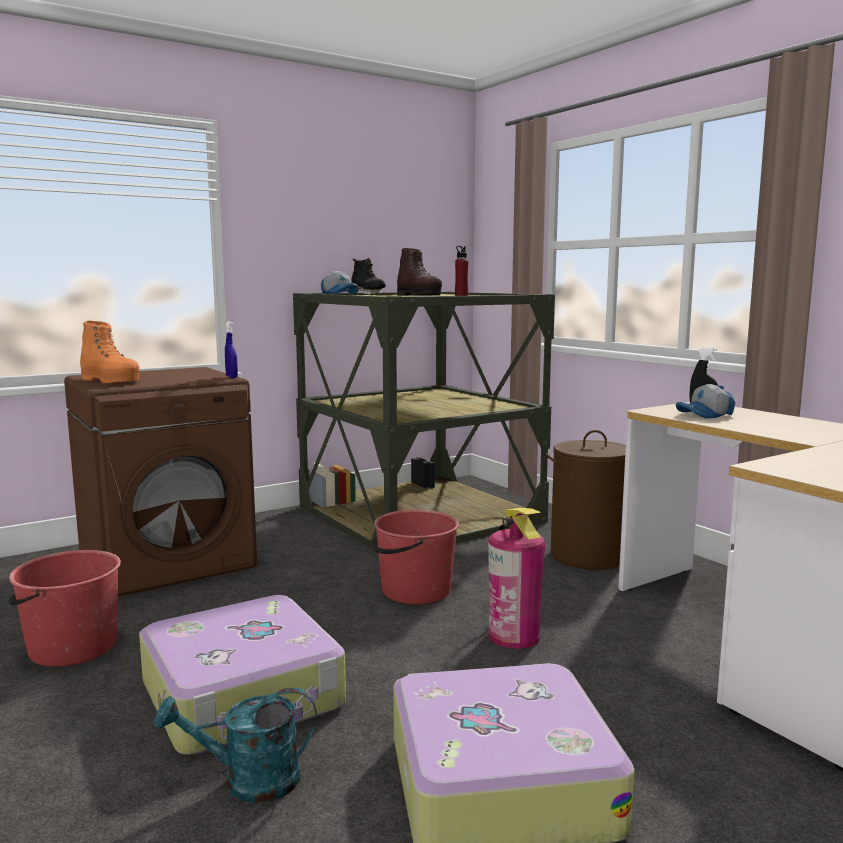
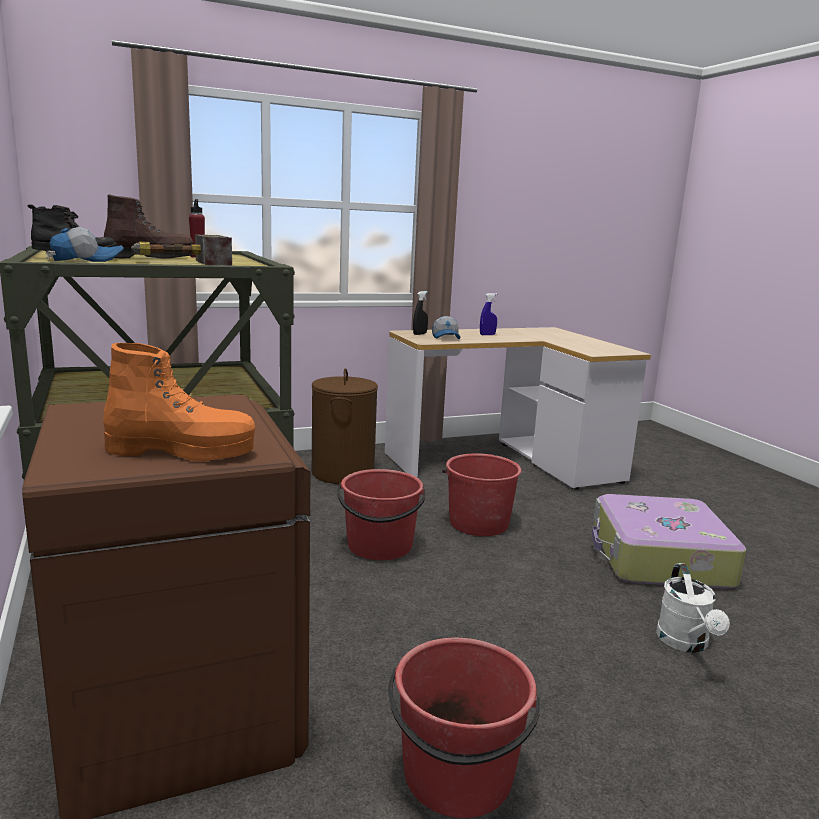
camera: 80 degrees left, 5 degrees up
(111, 381) = (182, 451): orange boot -> orange boot turned 45 degrees clockwise
(231, 377) = (219, 397): blue spray bottle -> blue spray bottle (487, 335)
(244, 695) = (568, 643): suitcase -> none
(248, 781) = (686, 643): turquoise watering can -> white watering can
(390, 296) = (180, 263): none -> hammer
(514, 636) = (478, 523): fire extinguisher -> red bucket

